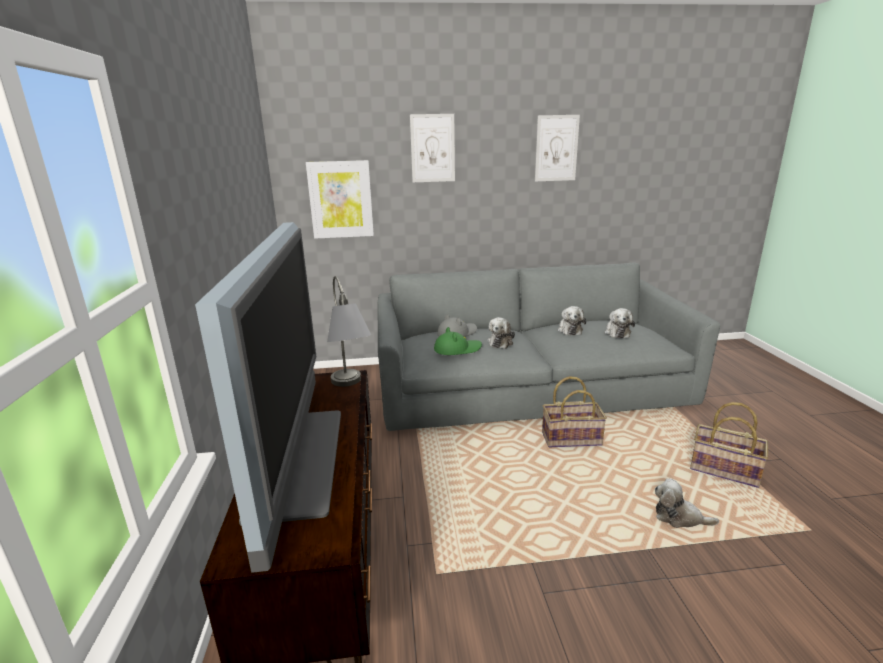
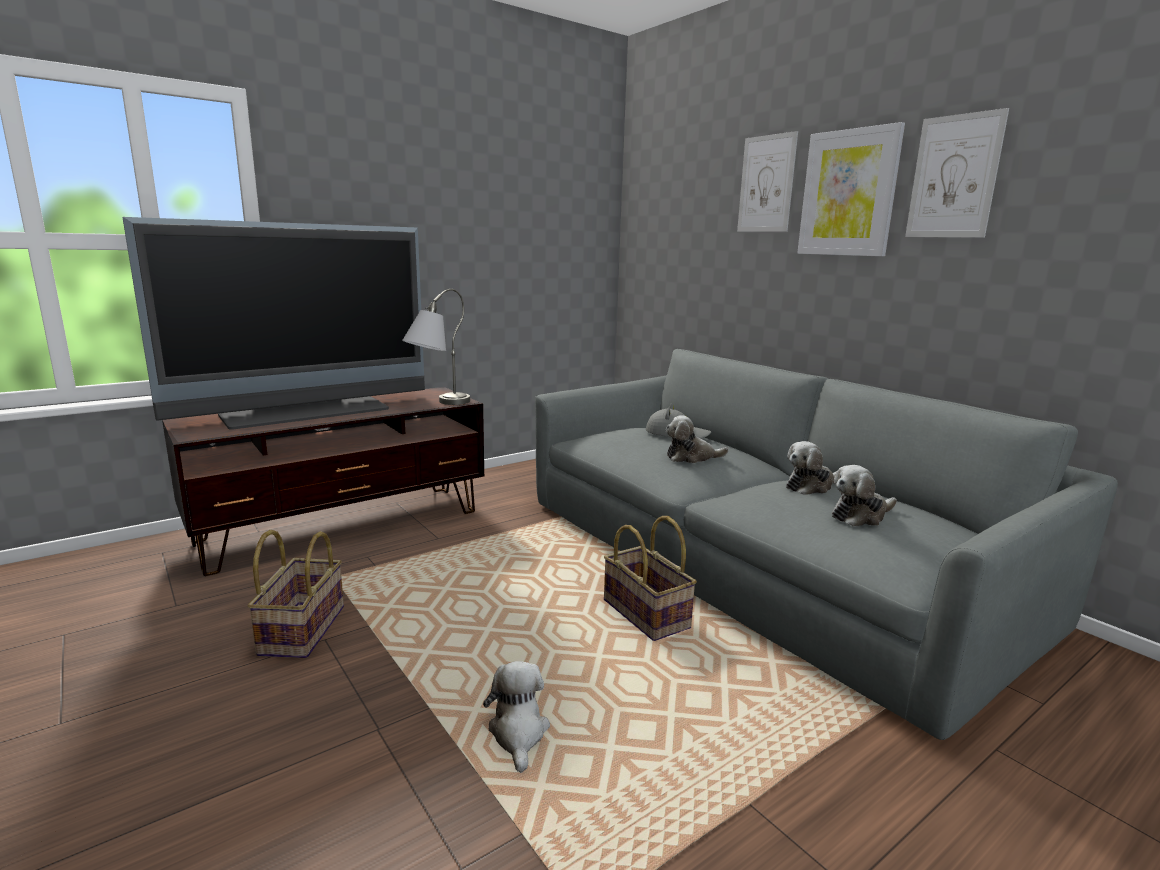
camera: 60 degrees right, 5 degrees down
(341, 199) = (668, 250): picture -> picture (848, 193)
(457, 349) = (629, 441): green hat -> none
(723, 471) = (705, 786): basket -> basket (301, 630)

